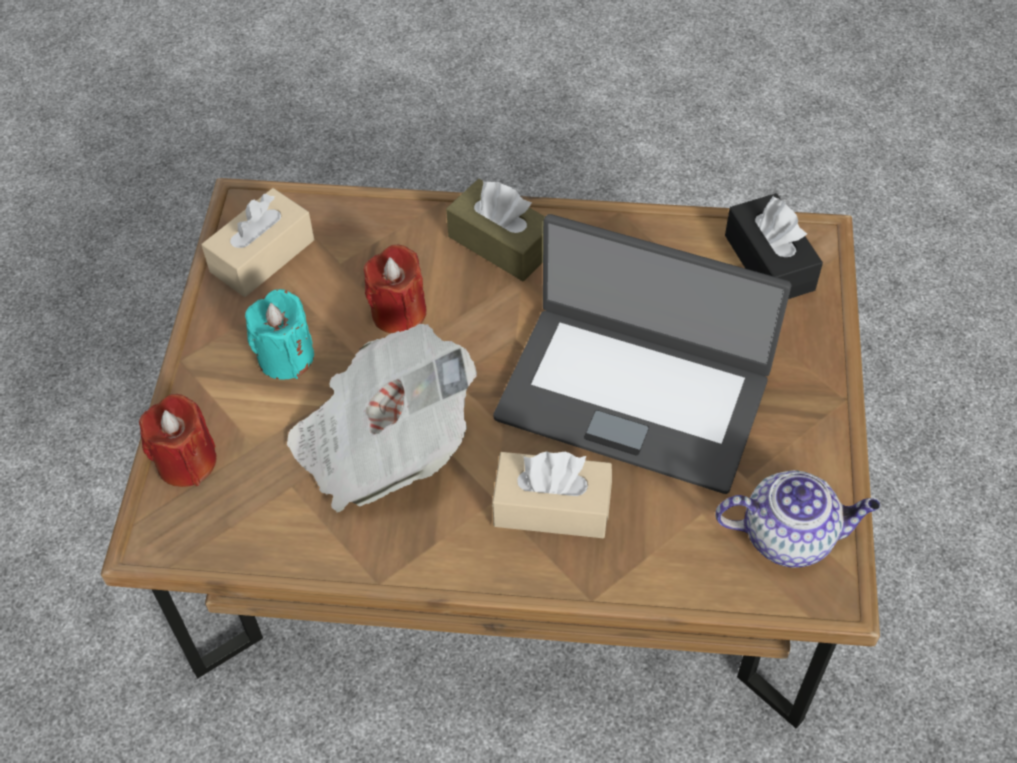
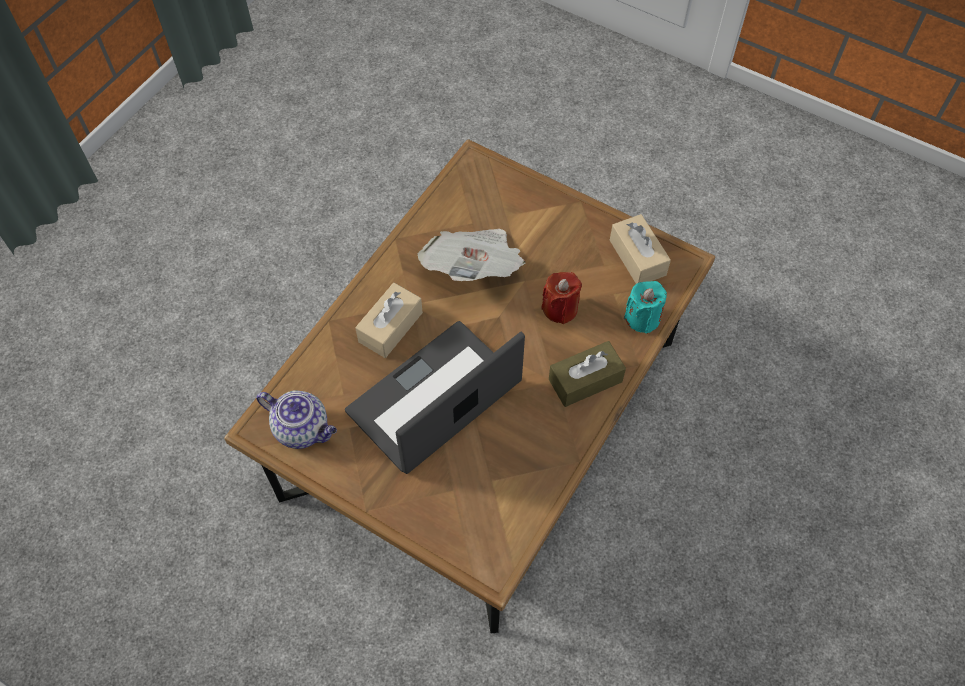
camera: 115 degrees right, 5 degrees up
(186, 461) = (511, 185): red candle -> none
(286, 357) = (557, 246): turquoise candle -> turquoise candle (642, 318)
(769, 262) = (489, 527): black tissue box -> none
(790, 535) = (303, 429): teapot -> teapot turned 90 degrees counterclockwise

